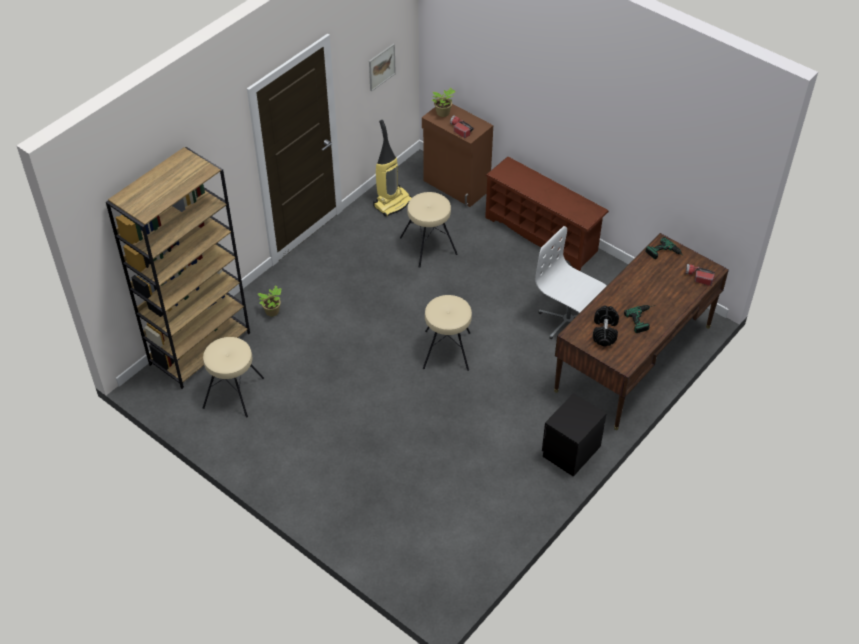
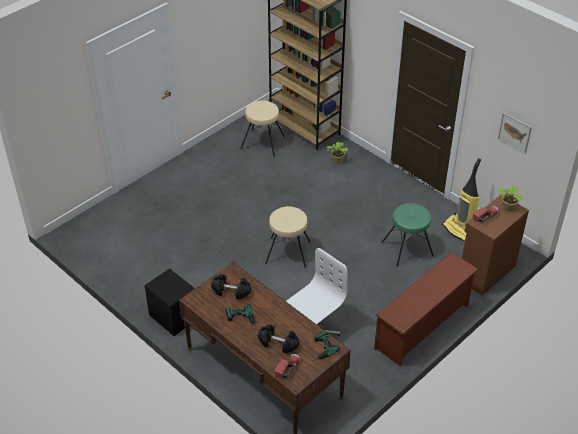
camera: 95 degrees right, 5 degrees down
(429, 245) = (407, 249): beige stool -> green stool
(668, 286) = (278, 344): none -> black dumbbell

